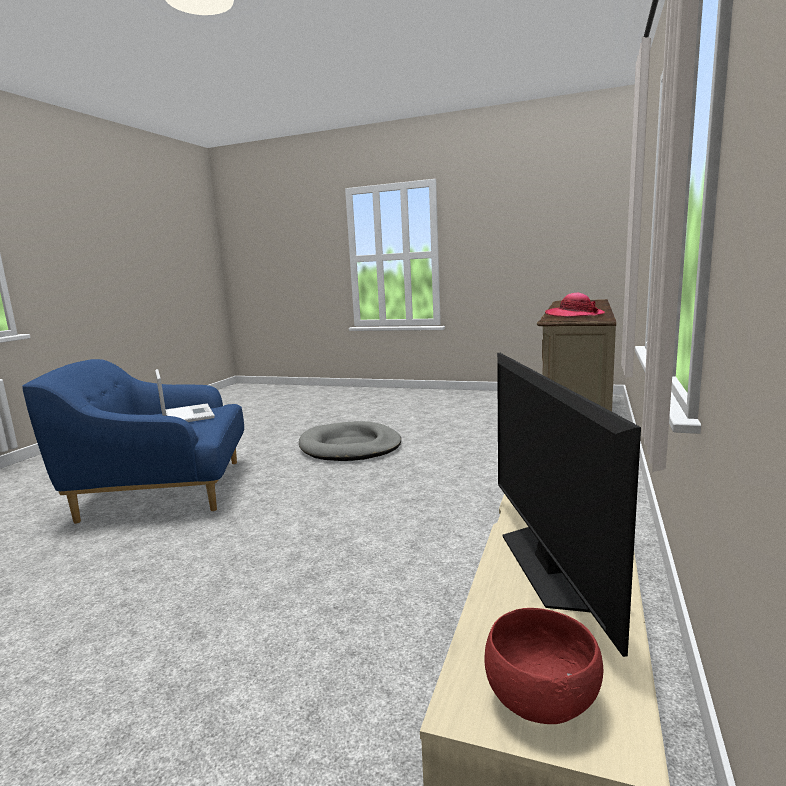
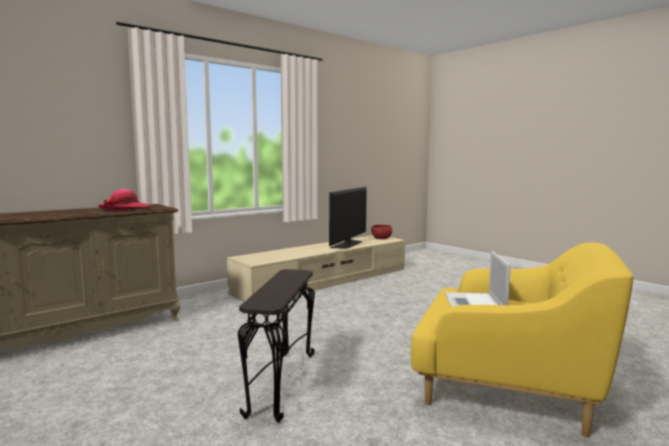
camera: 150 degrees left, 5 degrees down
(163, 490) = (507, 385): blue armchair -> yellow armchair
(350, 447) = (282, 383): grey dog bed -> black side table

